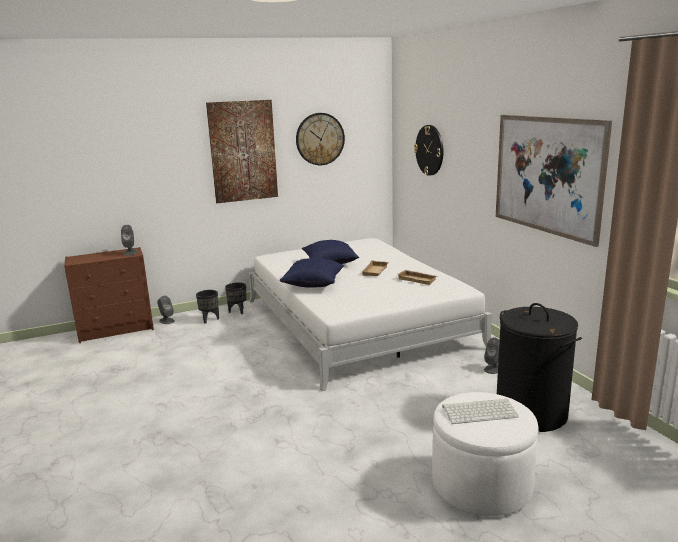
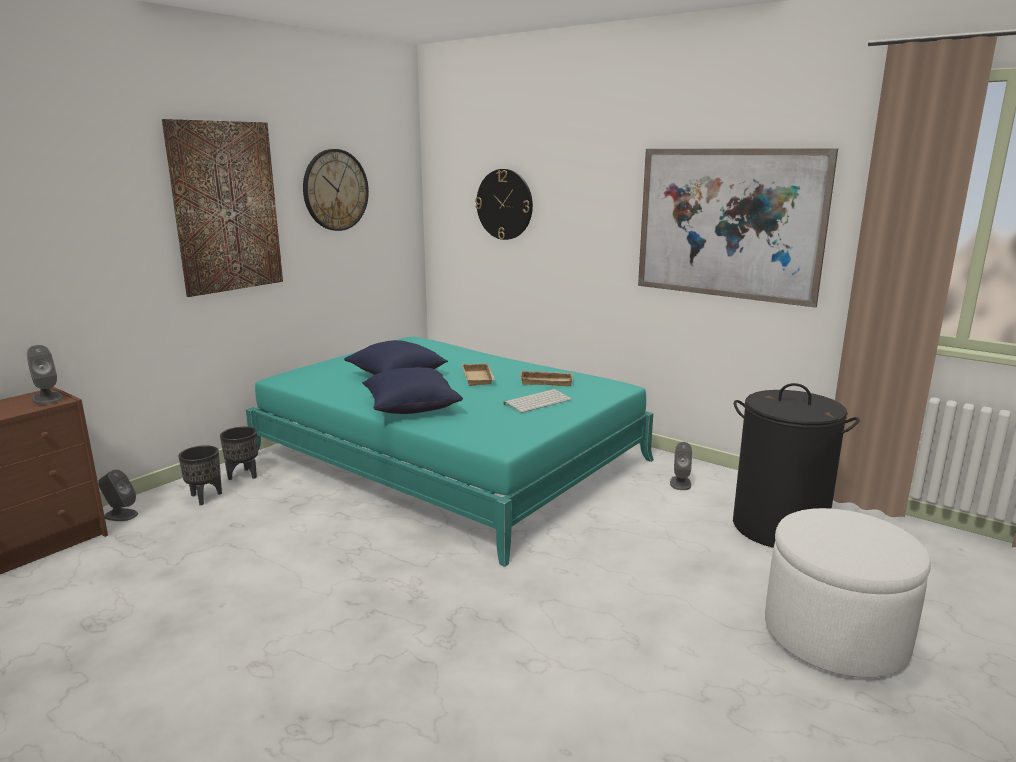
camera: 30 degrees left, 0 degrees up
(357, 322) = (449, 458): white bed -> turquoise bed
(480, 411) = (843, 534): keyboard -> keyboard (538, 401)

